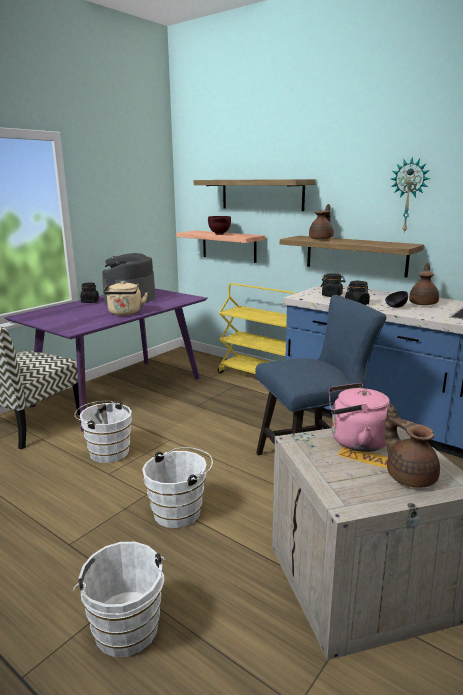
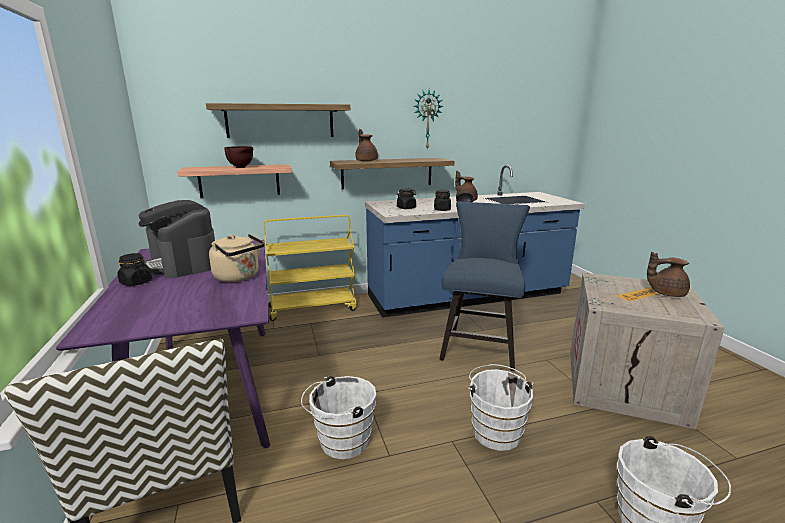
camera: 55 degrees left, 0 degrees up
(355, 441) = (612, 291): pink kettle -> none

